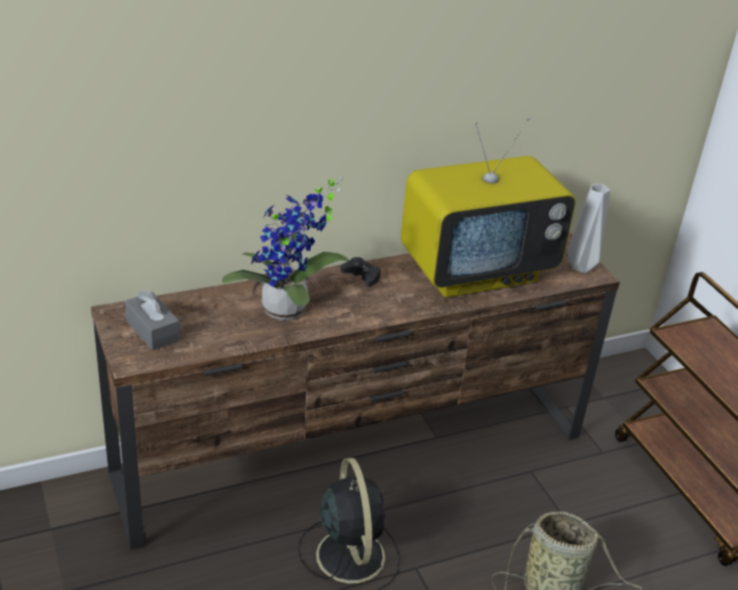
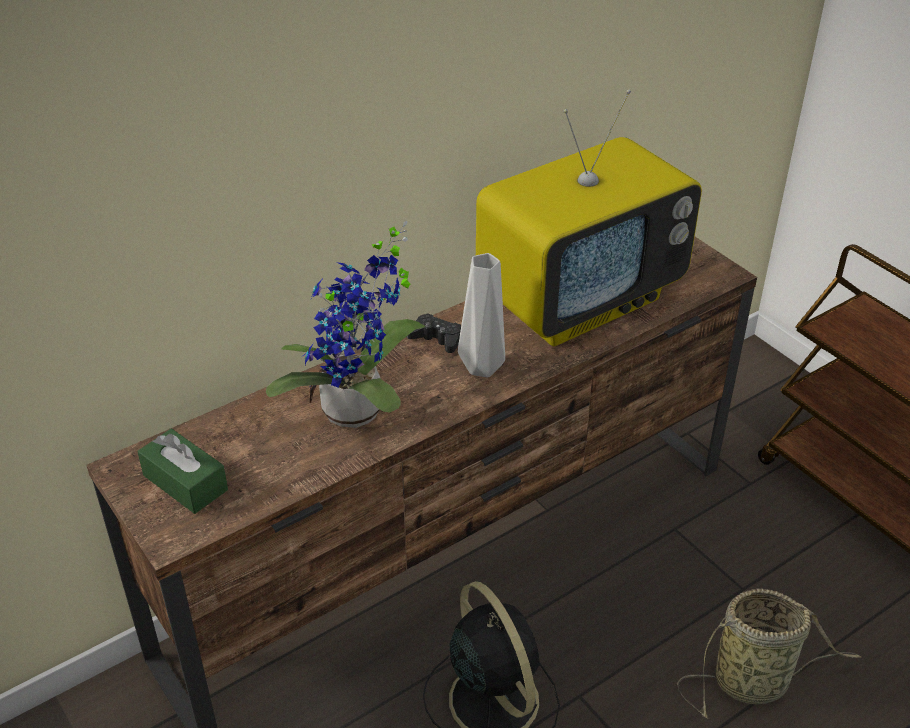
camera: 10 degrees left, 5 degrees up
(152, 330) = (185, 483): grey tissue box -> green tissue box
(583, 267) = (706, 266): grey vase -> grey vase (484, 367)

